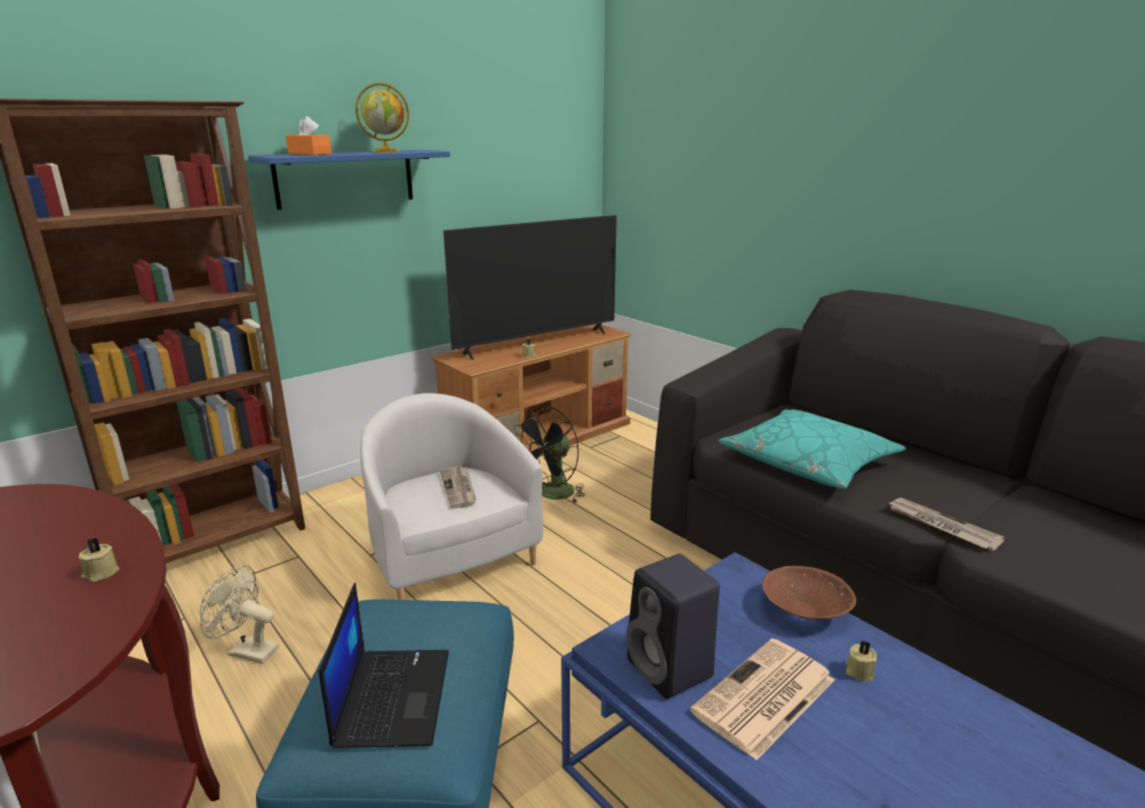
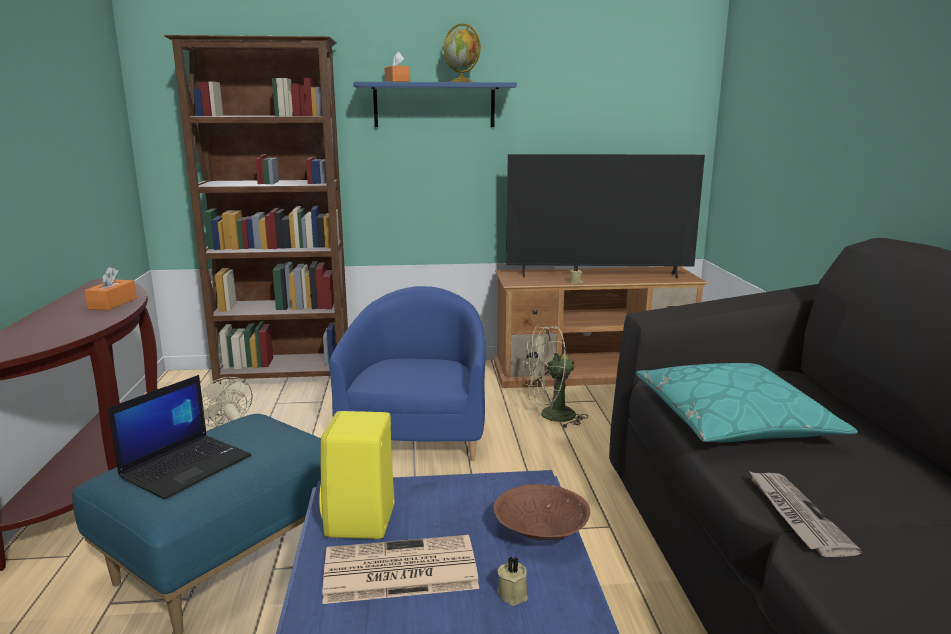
camera: 35 degrees right, 5 degrees down
(92, 525) = (112, 303): none -> orange tissue box
(100, 573) = (76, 323): beige candle -> none
(449, 556) = (417, 433): white armchair -> blue armchair
(459, 489) = (427, 372): newspaper -> none
(552, 495) = (550, 416): black fan -> beige fan
(672, 670) = (360, 522): black speaker -> yellow speaker

